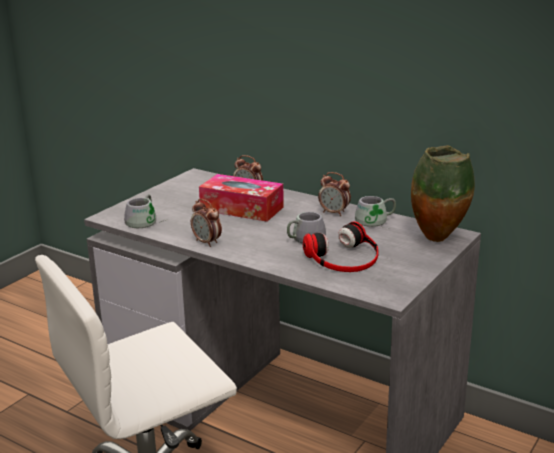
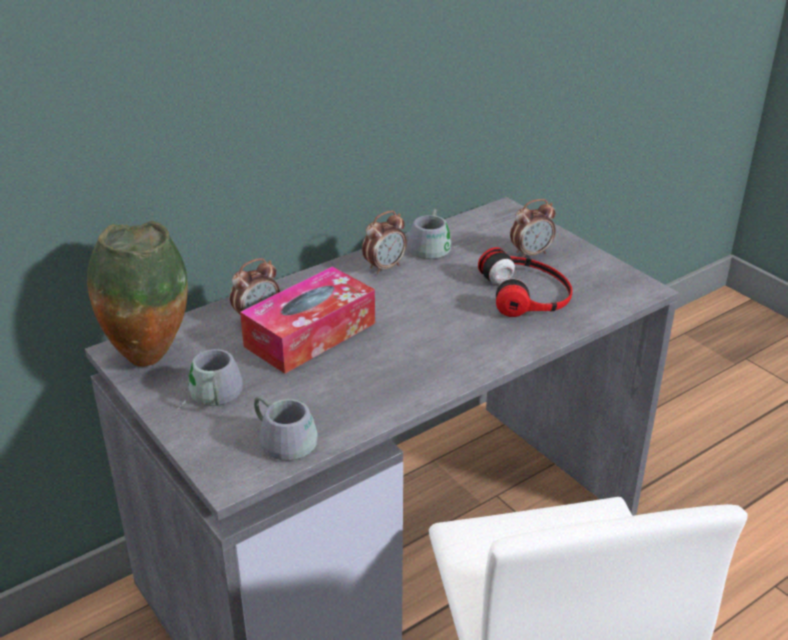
camera: 70 degrees left, 10 degrees up
(207, 242) = (415, 389): alarm clock -> alarm clock (531, 253)
(303, 238) = (450, 307): grey mug -> grey mug (210, 396)
(439, 239) = (511, 223): vase -> vase (149, 358)

